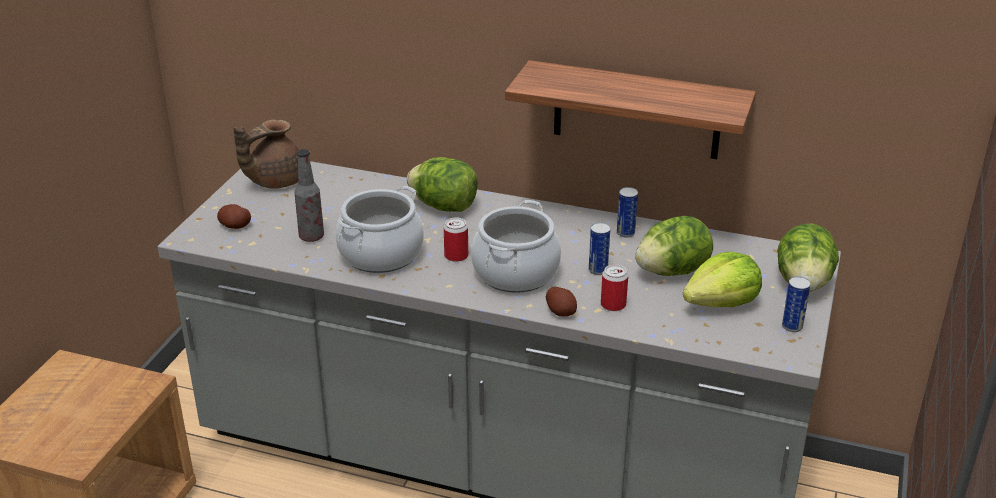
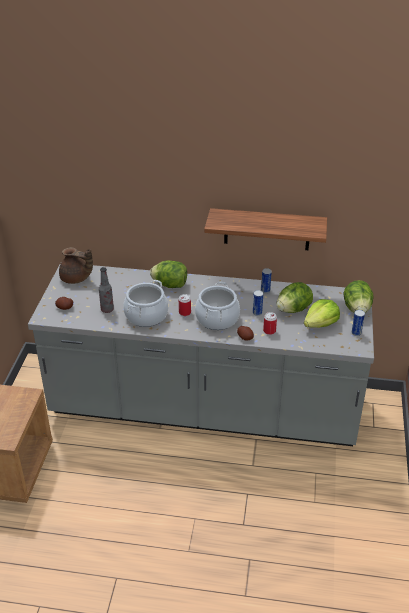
camera: 10 degrees left, 5 degrees up
(274, 181) = (76, 279): brown teapot -> brown teapot turned 105 degrees counterclockwise

